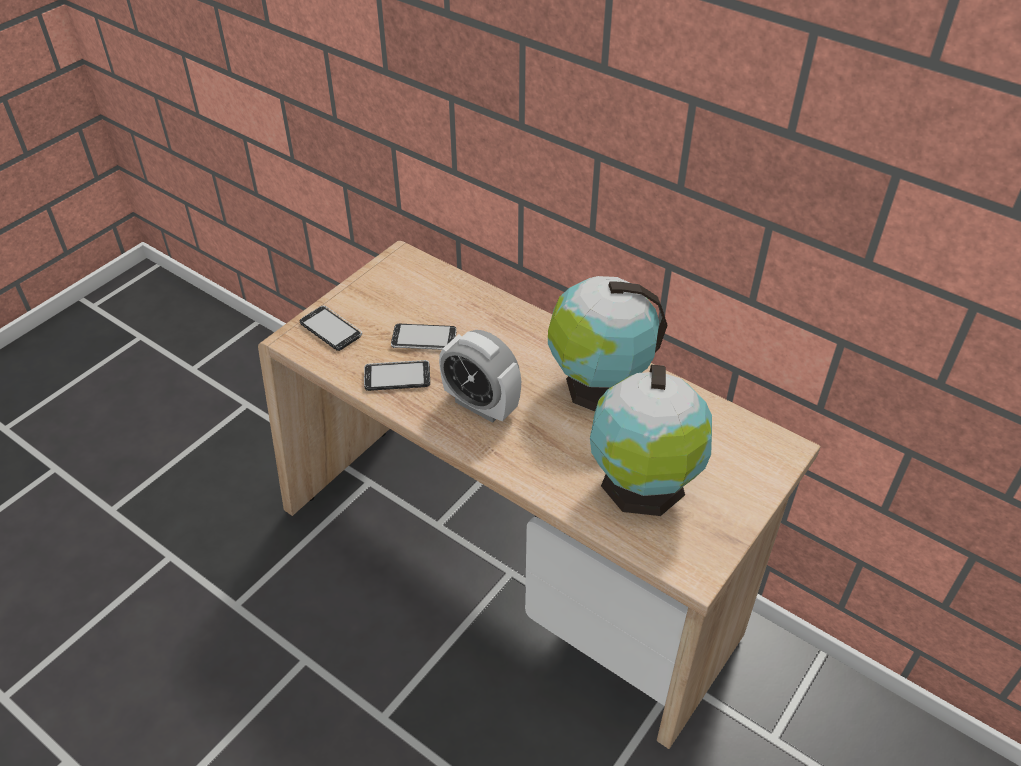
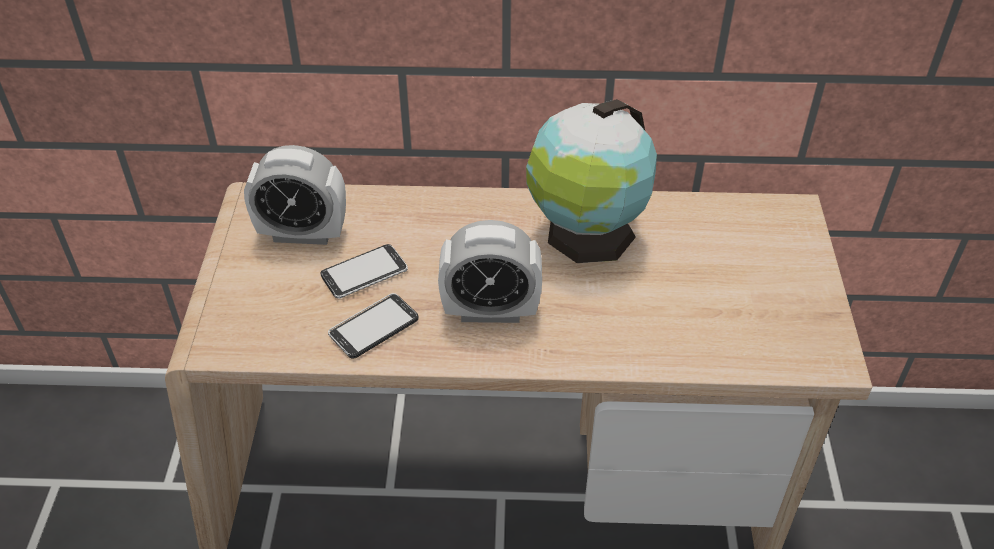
camera: 35 degrees left, 0 degrees up
(331, 329) = (246, 314): phone -> none
(410, 294) = (302, 234): none -> alarm clock
(643, 487) = (717, 309): globe -> none

